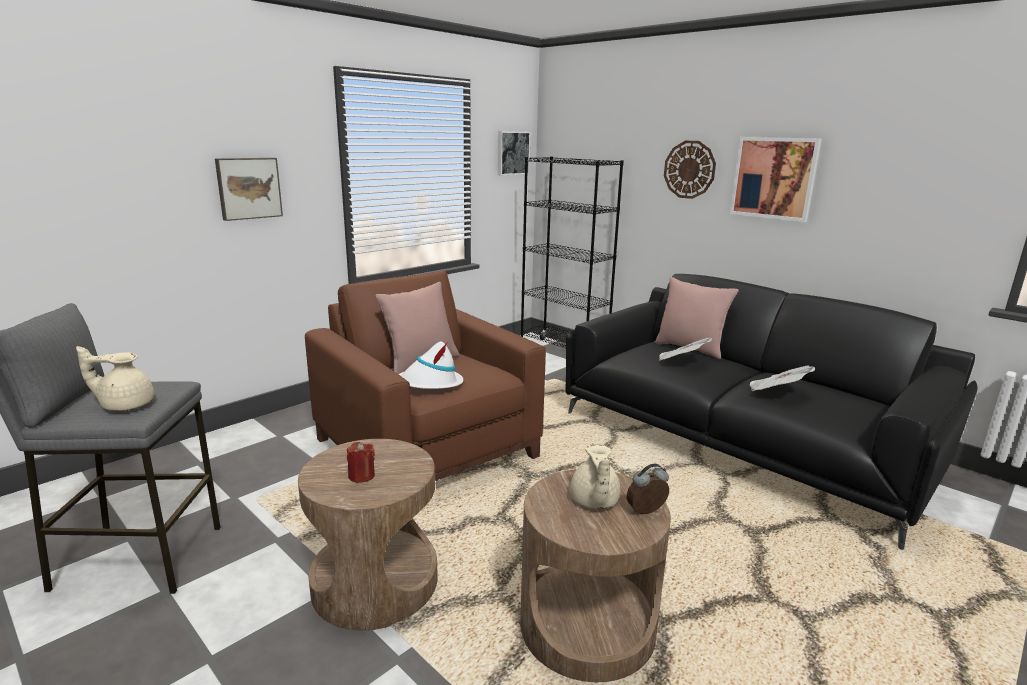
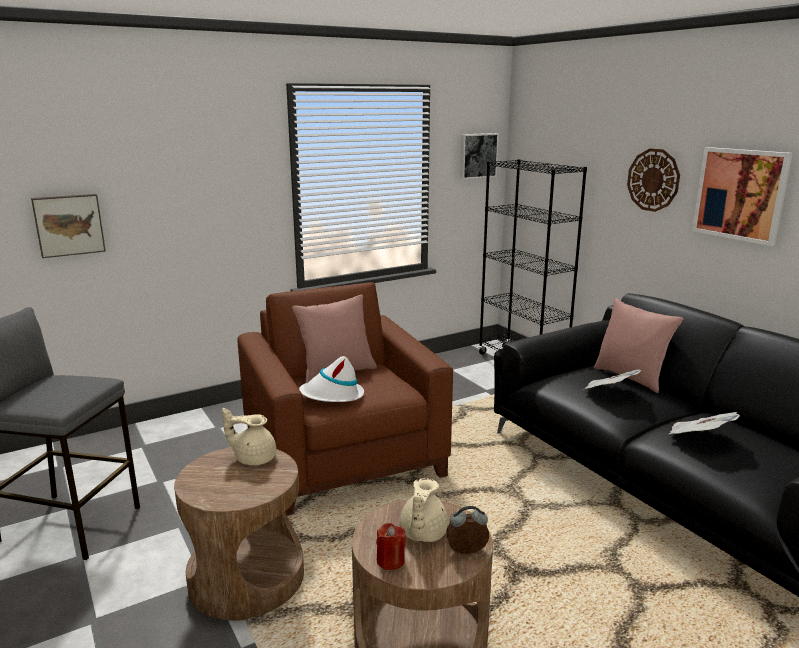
camera: 15 degrees right, 0 degrees up
(125, 404) = (55, 396): beige teapot -> beige teapot (254, 458)
(248, 188) = (202, 199): picture -> picture (69, 225)
(361, 476) = (229, 480): red candle -> red candle (390, 561)

